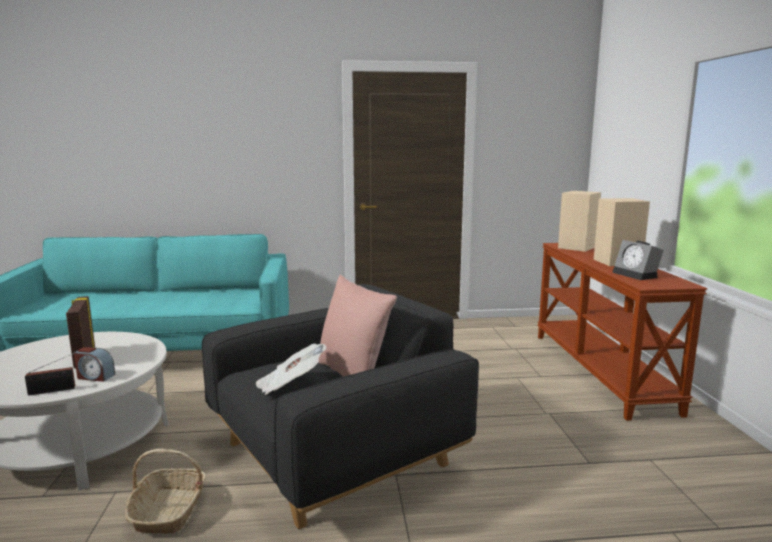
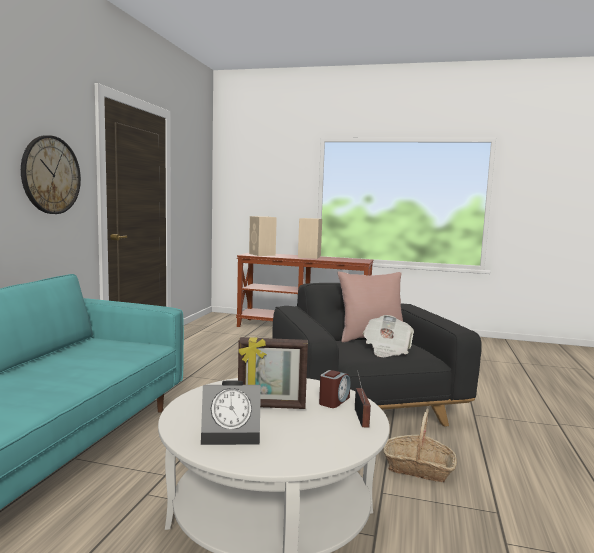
camera: 70 degrees left, 5 degrees down
(281, 152) = (51, 175): none -> wall clock
(637, 275) = (341, 259): alarm clock -> alarm clock (233, 434)

